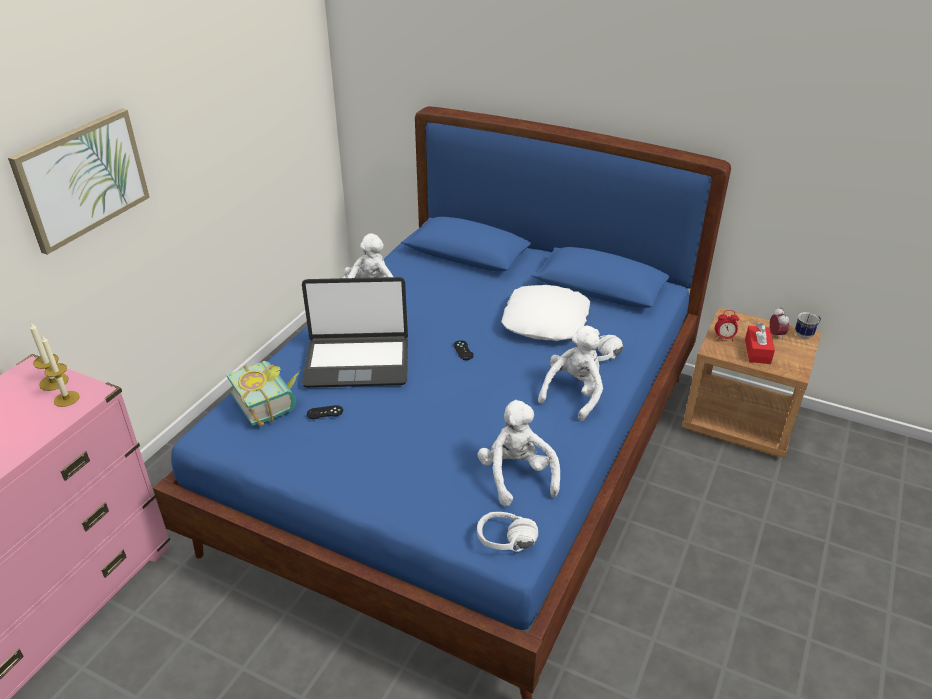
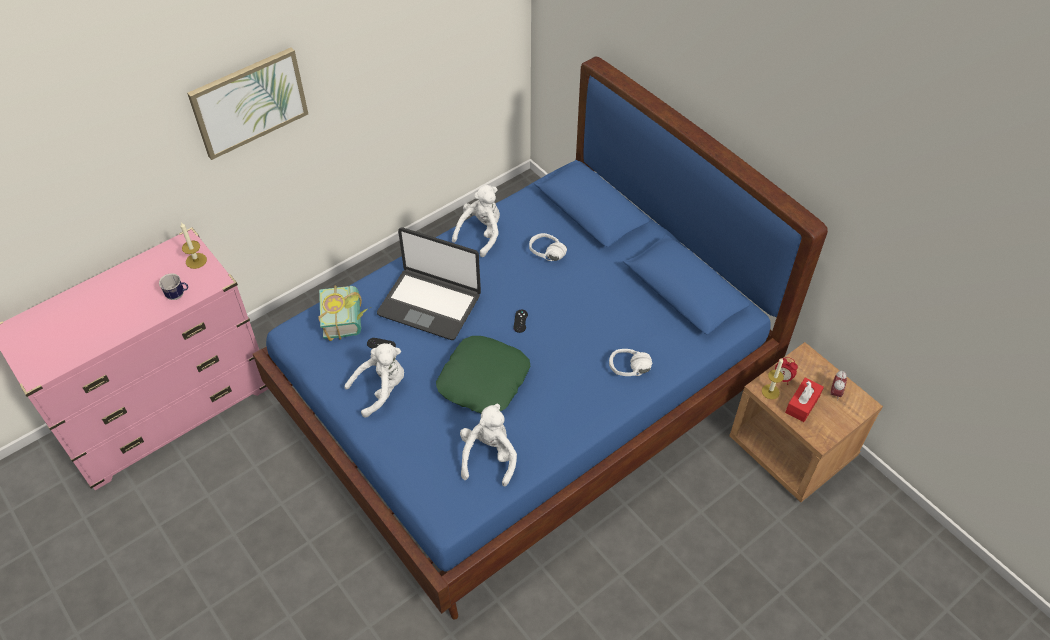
camera: 25 degrees right, 15 degrees up
(66, 399) = (198, 280): candle -> candle (770, 391)
(459, 411) = (483, 380): none -> green pillow
(506, 547) = (444, 512): white headphones -> white headphones (544, 256)
(544, 321) = (609, 313): white pillow -> none
(574, 394) = (583, 398): white plush toy -> white plush toy (381, 389)
(806, 334) = (865, 402): mug -> mug (178, 295)

